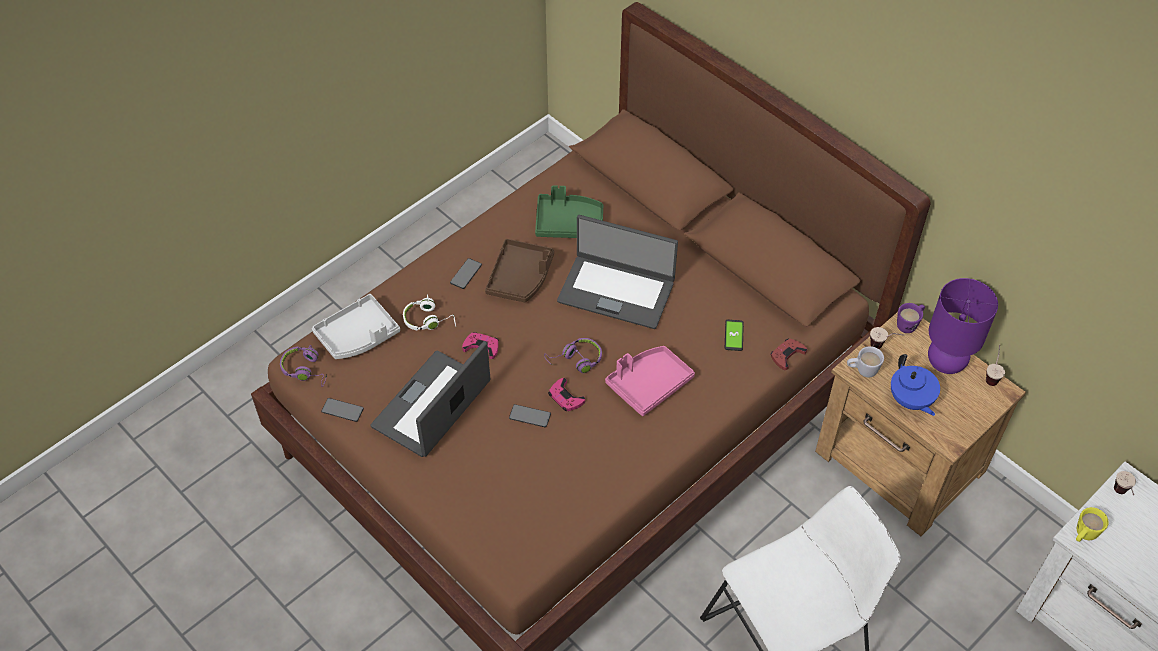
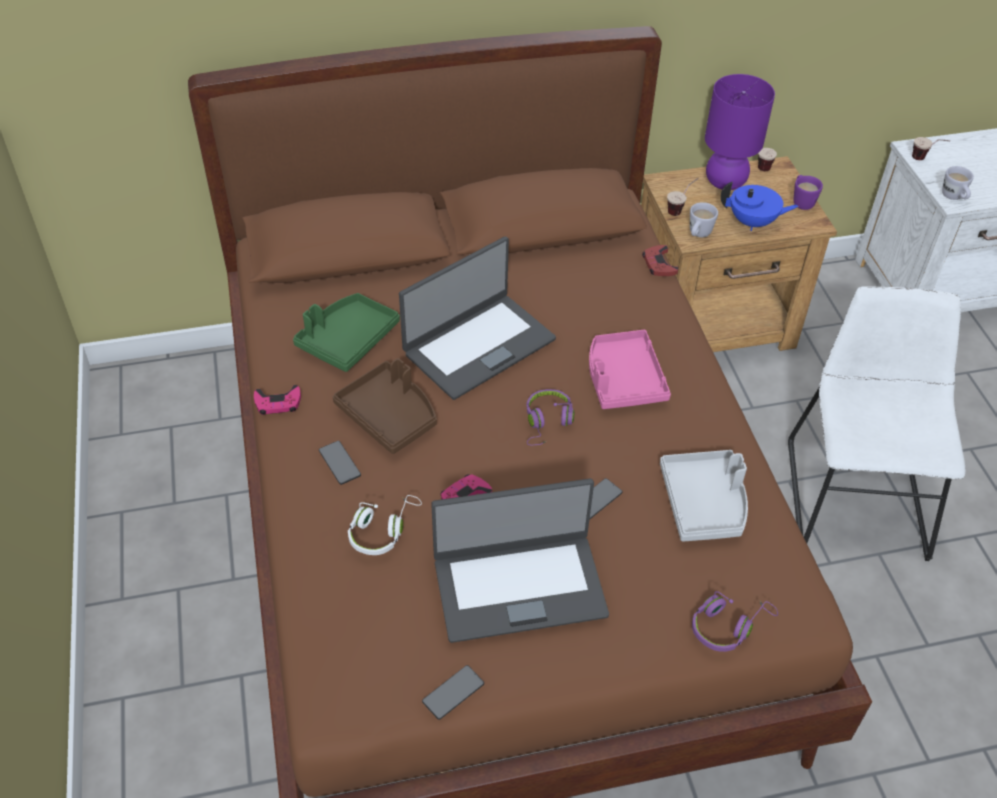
camera: 60 degrees left, 5 degrees down
(306, 370) = (352, 708): purple headphones -> purple headphones (728, 626)
(358, 335) = (346, 618): grey tray -> grey tray (704, 503)
(433, 405) = (519, 586): laptop -> laptop turned 75 degrees counterclockwise
(565, 397) = (592, 456): pink game controller -> pink game controller (278, 403)
(734, 335) = (607, 288): phone -> none
(909, 324) = (666, 182): purple mug -> purple mug (801, 201)
(1083, 535) = (954, 198): yellow mug -> white mug

